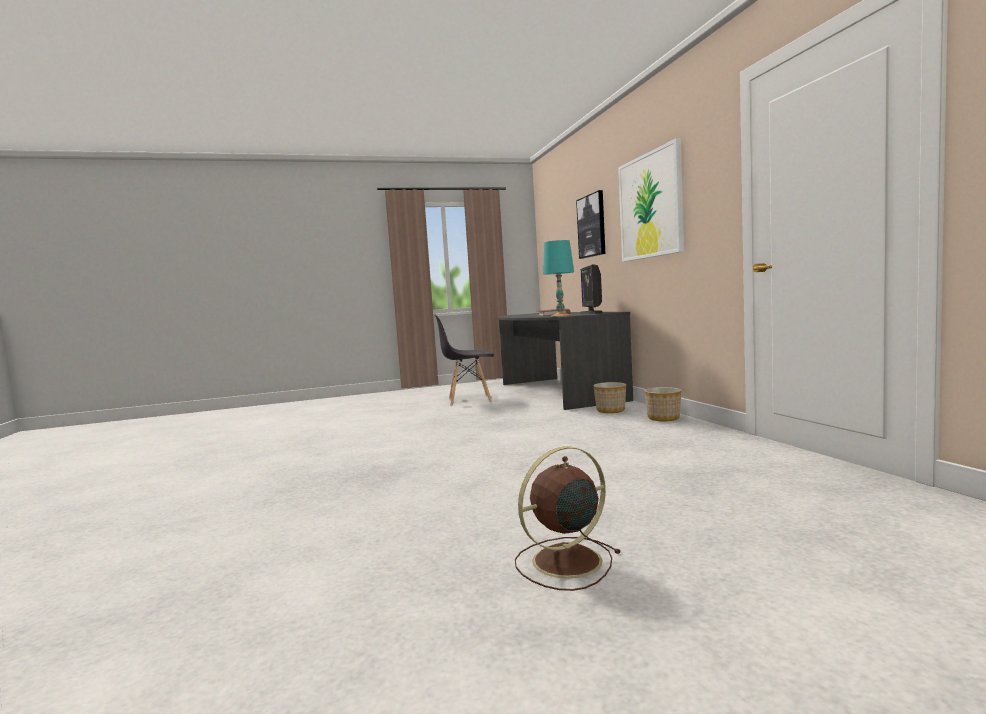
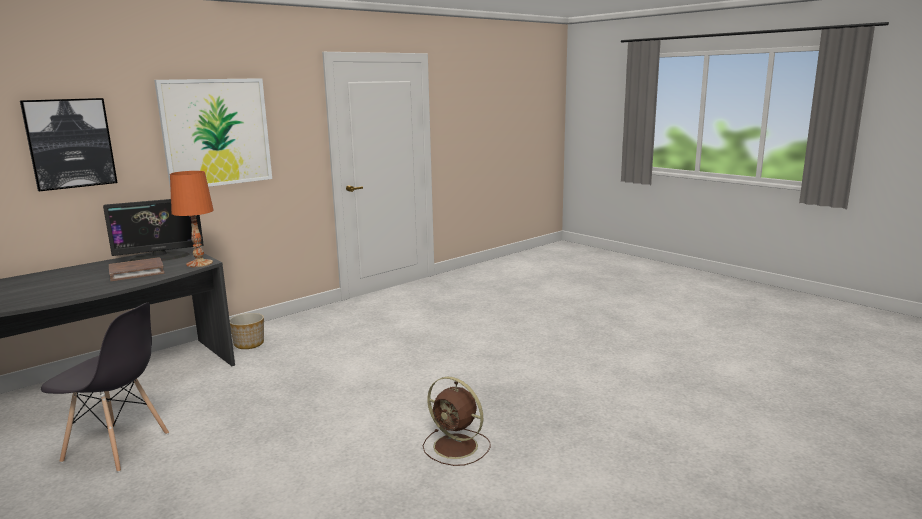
camera: 115 degrees left, 10 degrees up
(469, 400) = (117, 448): grey chair -> grey chair turned 45 degrees counterclockwise
(560, 316) = (199, 263): turquoise table lamp -> orange table lamp
(564, 562) = (564, 320): brown fan -> brown fan (457, 447)
(664, 418) = (291, 322): planter -> none

